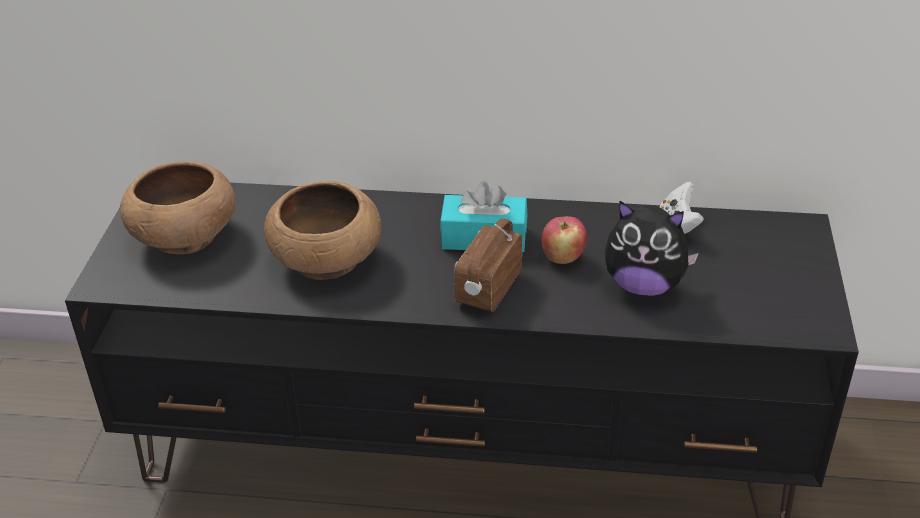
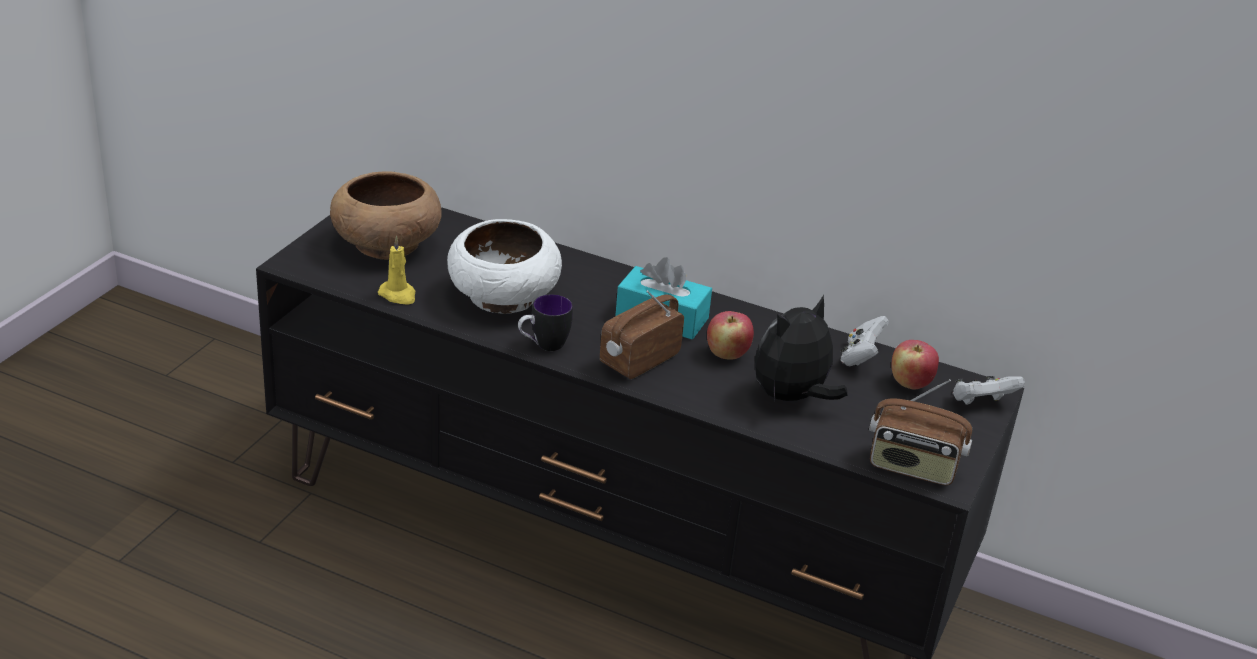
camera: 15 degrees right, 5 degrees down
(224, 288) = (398, 295): none -> yellow candle
(326, 261) = (503, 298): brown bowl -> white bowl
(391, 301) = (543, 346): none -> mug
(644, 285) = (791, 398): plush toy -> plush toy turned 105 degrees clockwise
(734, 238) = (910, 383): none -> apple
(787, 323) = (912, 467): none -> radio
(804, 240) = (981, 403): none -> white game controller

